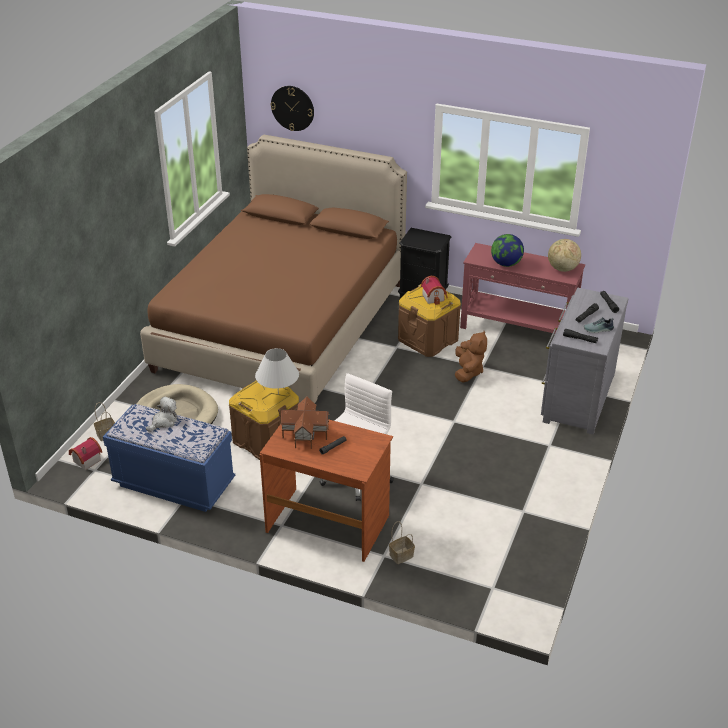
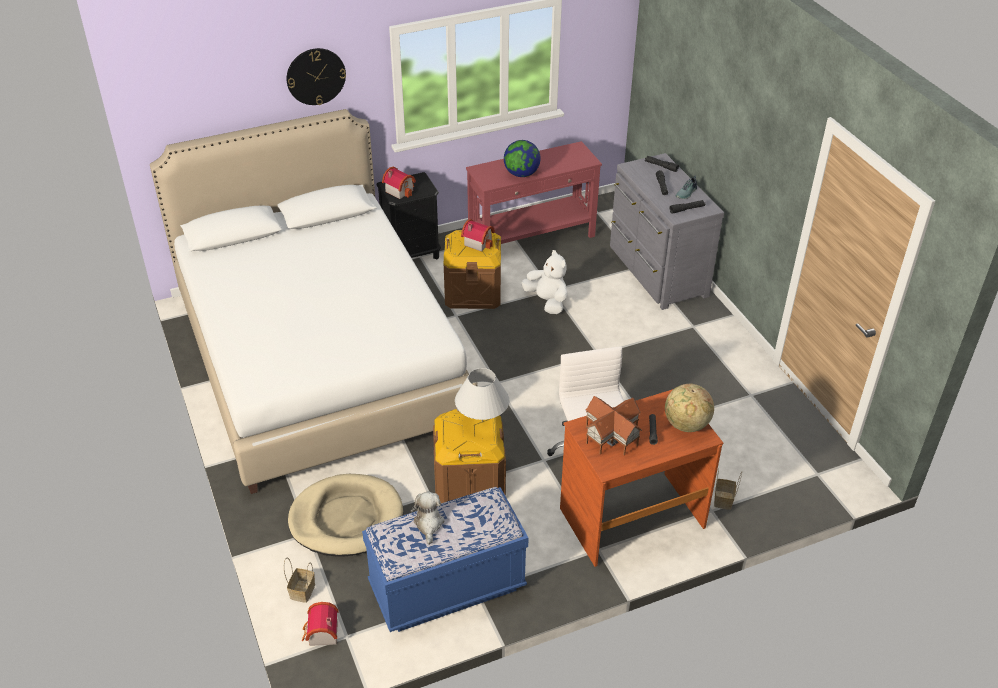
camera: 45 degrees left, 5 degrees up
(282, 325) = (319, 359): brown bed -> white bed
(292, 108) = (202, 96): wall clock -> wall clock (316, 76)
(417, 238) = (400, 190): none -> toy house
(468, 372) = (547, 301): brown plush toy -> white plush toy
(562, 269) = (571, 154): globe -> globe (686, 425)

